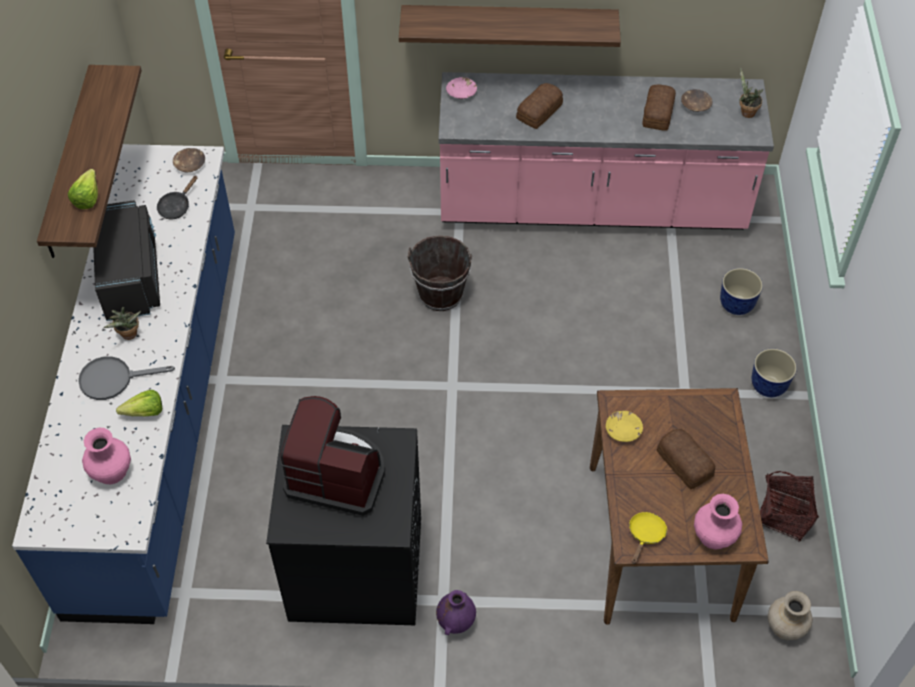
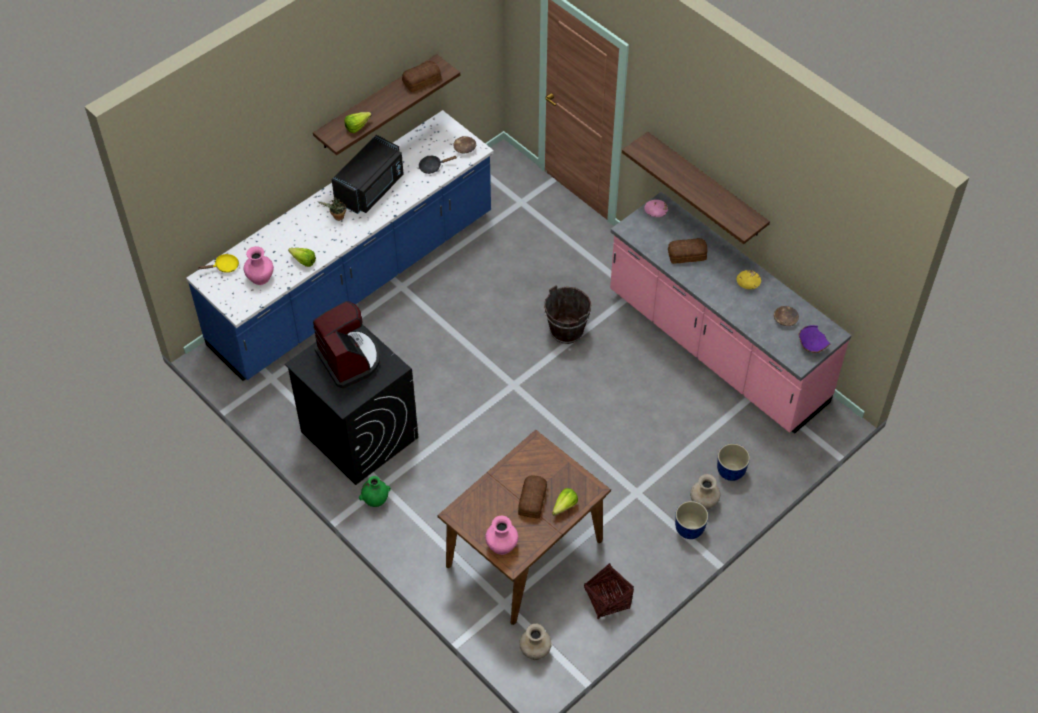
camera: 45 degrees right, 0 degrees up
(114, 379) = (308, 234): grey frying pan -> none
(456, 622) = (376, 500): purple vase -> green vase
(623, 430) = (522, 459): yellow bowl -> yellow bowl (748, 283)
(645, 535) = (468, 515): yellow frying pan -> yellow frying pan (224, 266)
(657, 114) = (755, 307): bread -> bread (421, 80)
(720, 445) = (562, 508): none -> lettuce
(745, 112) = (811, 346): potted plant -> purple bowl
(748, 351) = (703, 502): none -> beige vase

